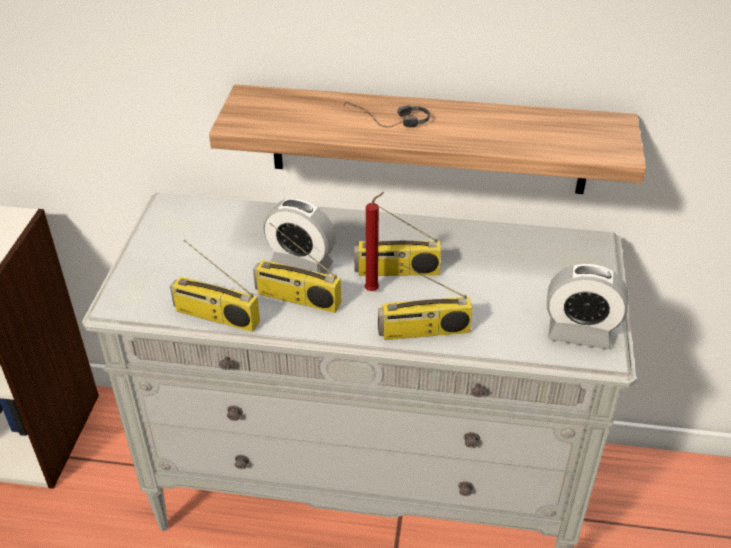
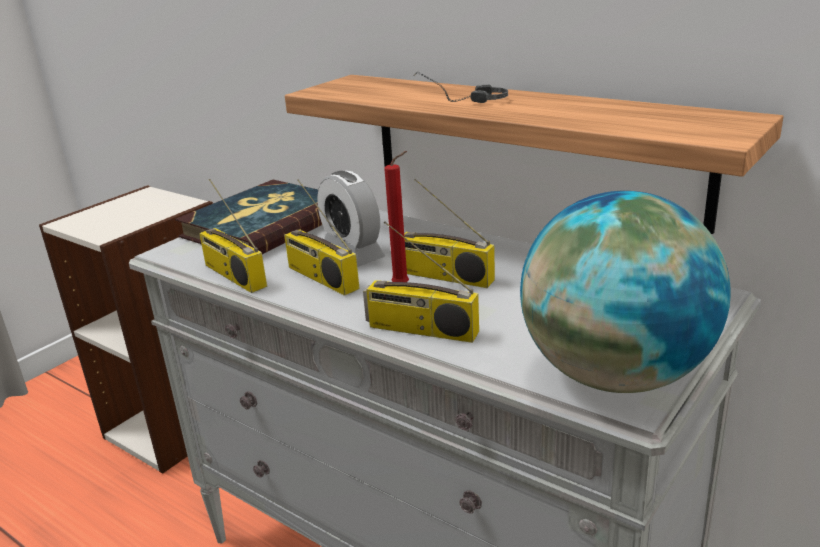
camera: 30 degrees right, 15 degrees down
(182, 246) = (264, 225): none -> book
(579, 333) = (616, 375): alarm clock -> globe

